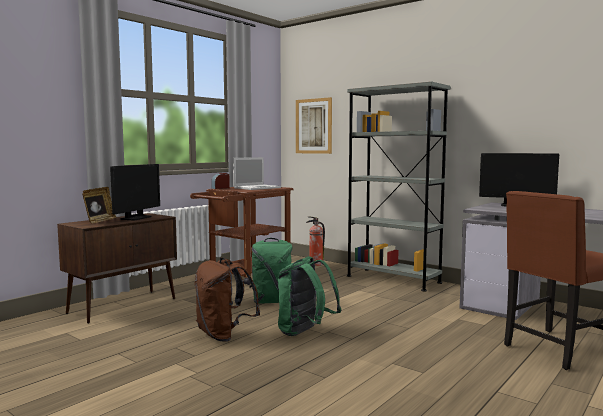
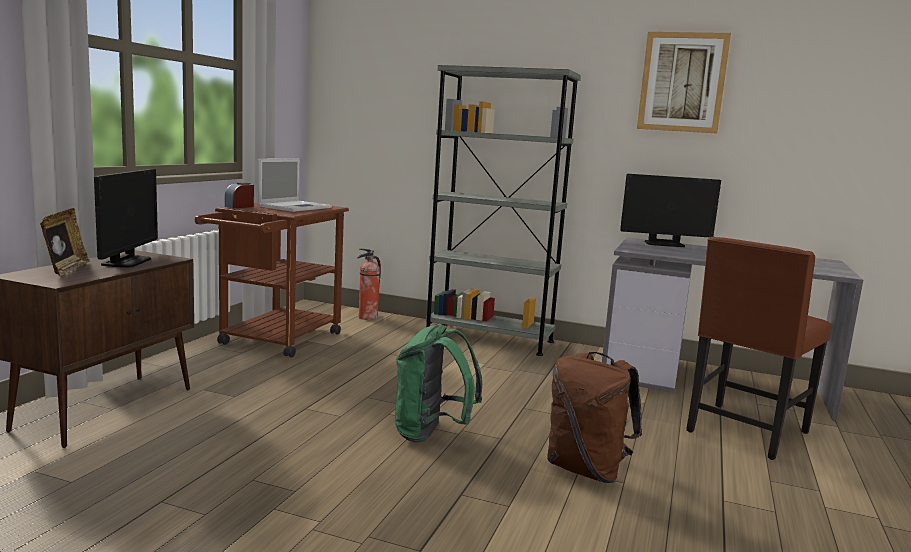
camera: 20 degrees left, 5 degrees up
(224, 335) = (316, 450): brown backpack -> brown backpack (587, 470)
(272, 301) = (348, 384): green backpack -> none
(313, 126) = (364, 112): picture -> picture (682, 82)

